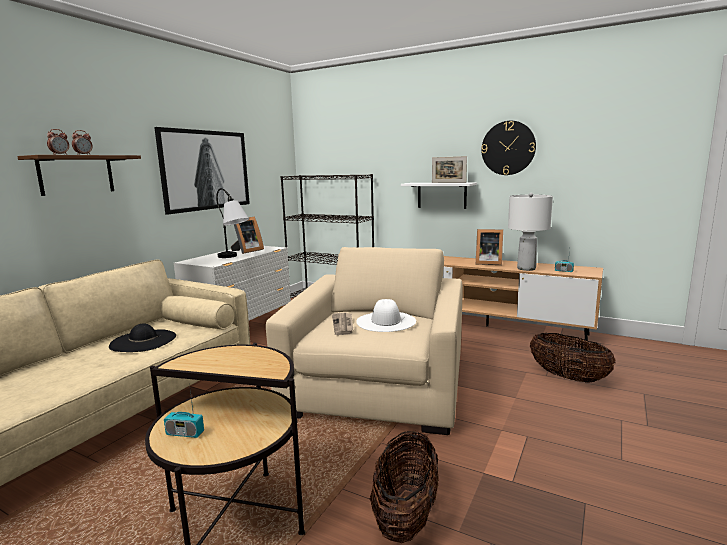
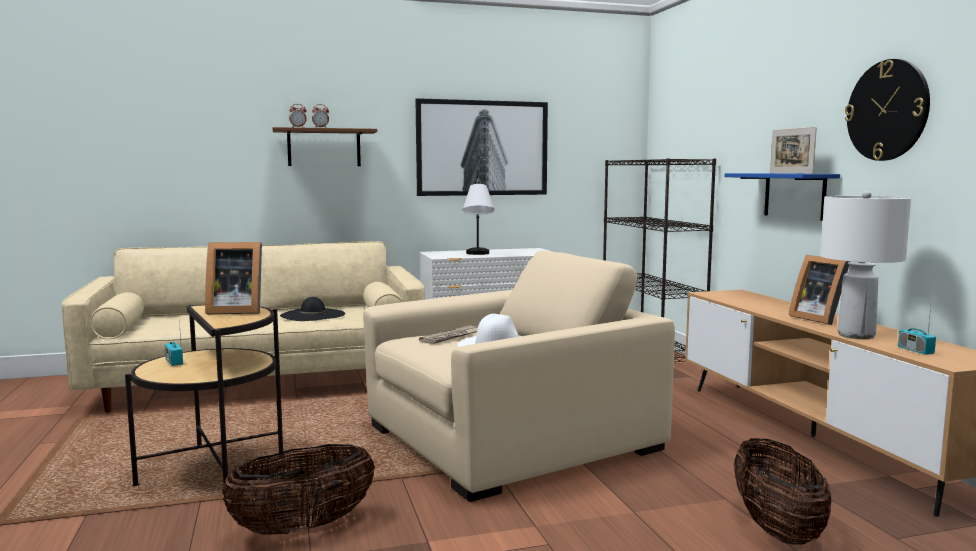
camera: 45 degrees right, 5 degrees down
(247, 251) = (511, 252): picture frame -> picture frame (235, 311)
(441, 195) = (794, 195): white shelf -> blue shelf

